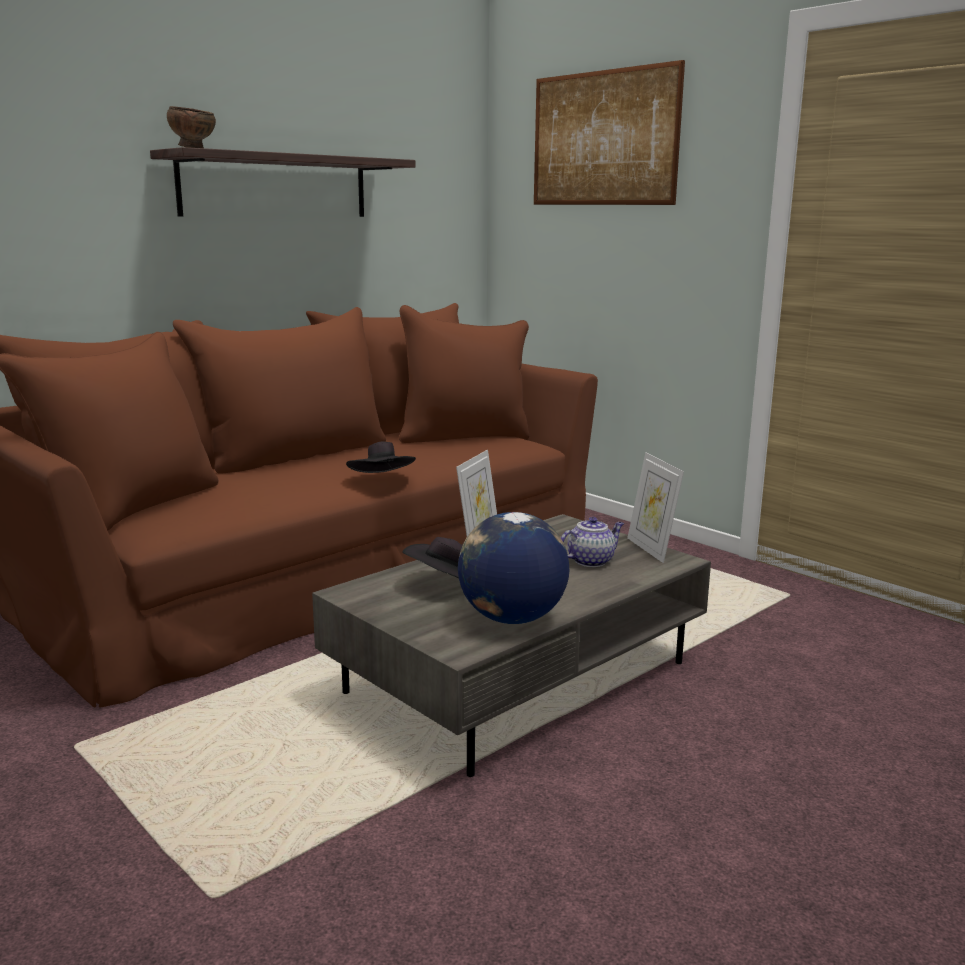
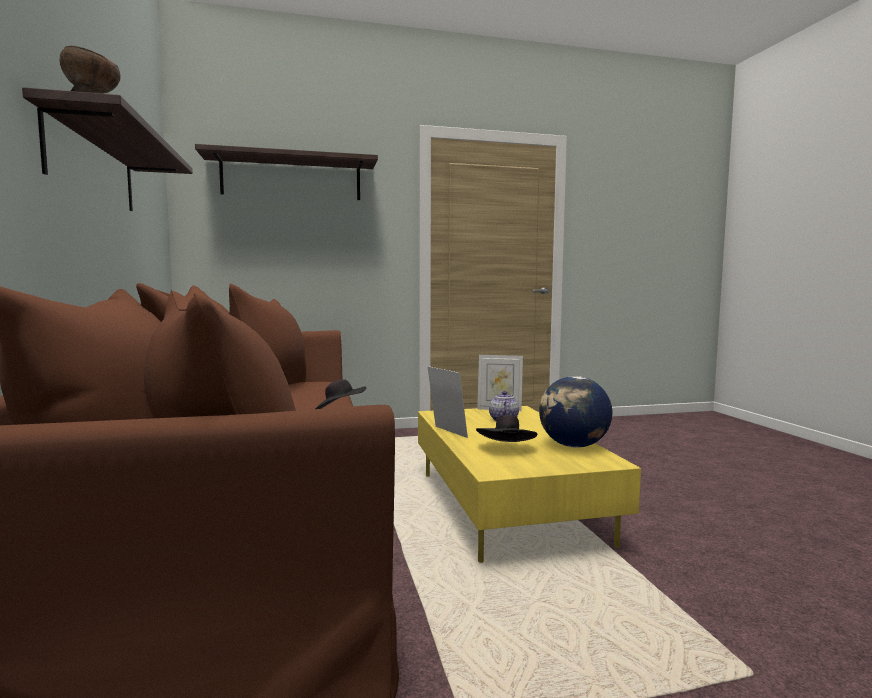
camera: 60 degrees left, 10 degrees down
(518, 676) = (505, 506): grey coffee table -> yellow coffee table
(603, 138) = (291, 178): picture -> shelf

